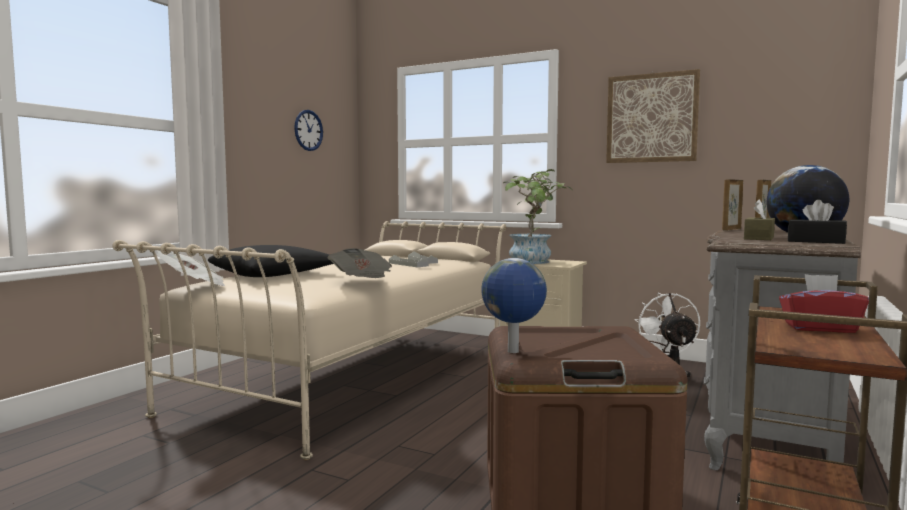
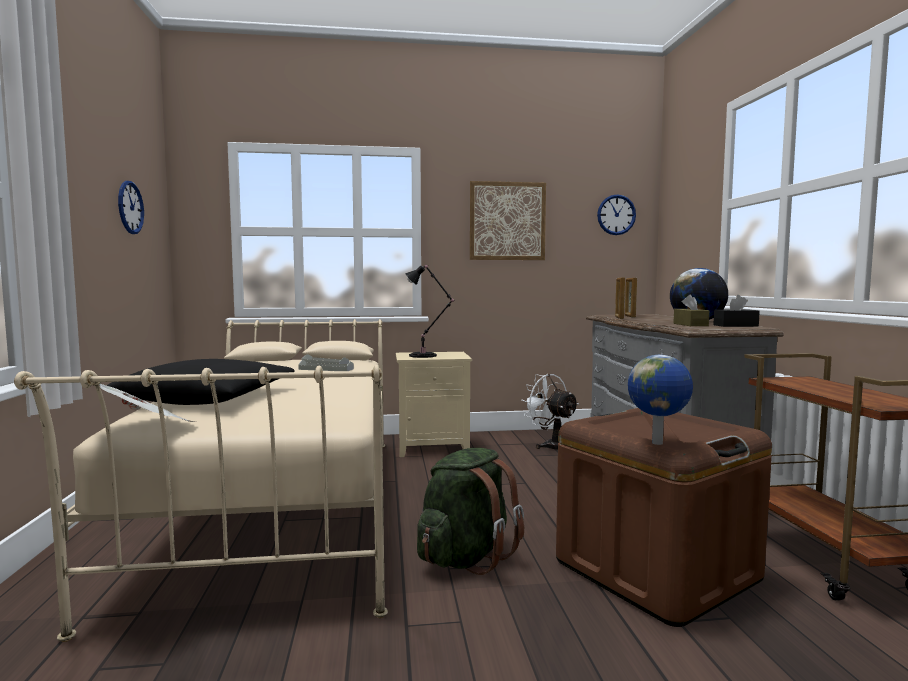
camera: 35 degrees left, 0 degrees up
(362, 282) = (353, 394): newspaper -> none
(424, 442) = (466, 557): none -> green backpack
(534, 262) = (425, 356): potted plant -> black table lamp
(801, 99) = (616, 215): none -> wall clock
(819, 328) = (837, 389): red tissue box -> none

